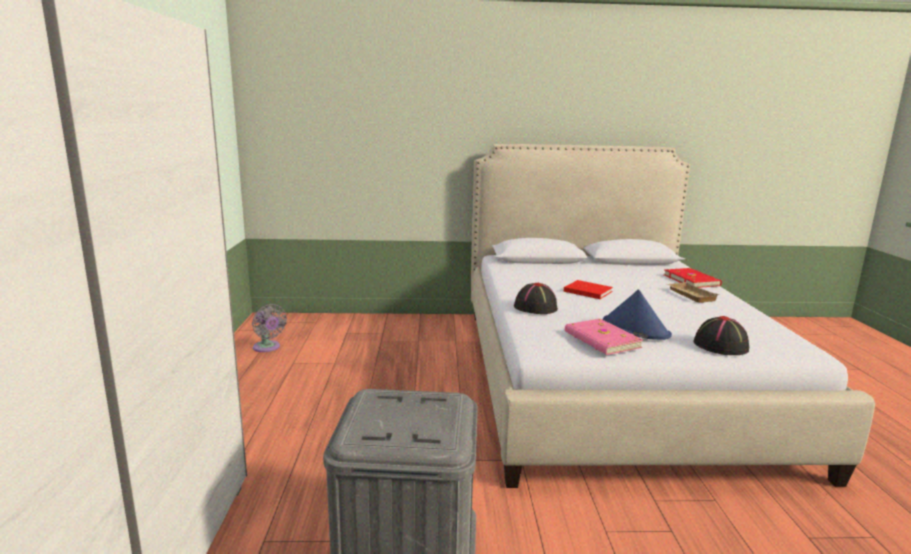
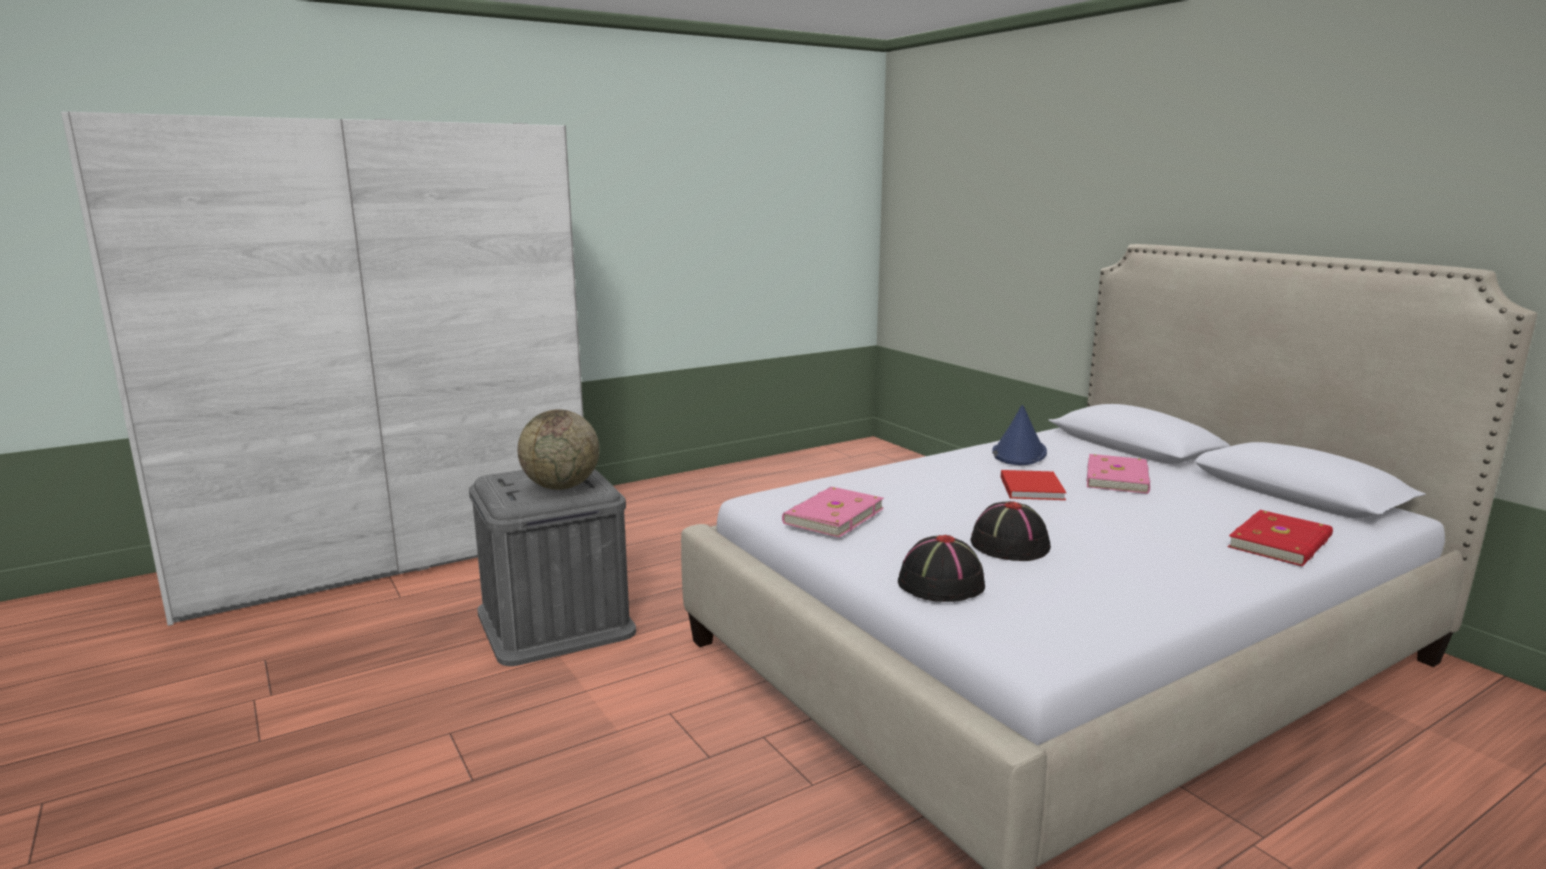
camera: 60 degrees right, 0 degrees up
(267, 348) = (811, 467): grey fan -> none
(430, 411) = (561, 486): none -> globe
(535, 307) = (900, 474): black hat -> black hat (1008, 545)
(587, 275) = (1119, 478): none -> pink book
(635, 328) = (911, 528): blue hat -> blue hat (1019, 453)
(689, 295) = (1172, 548): beige tray -> none

